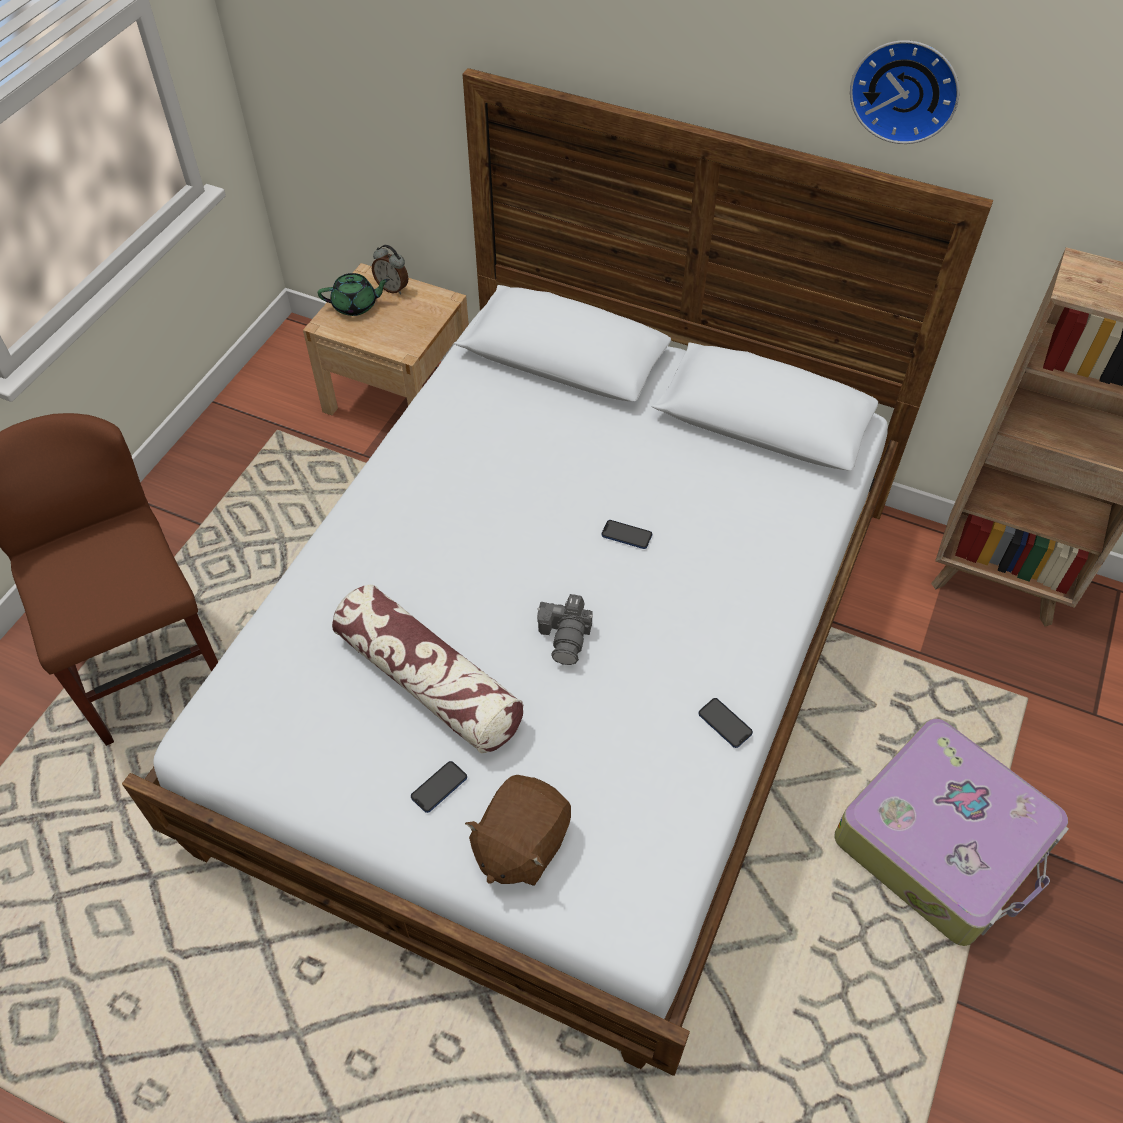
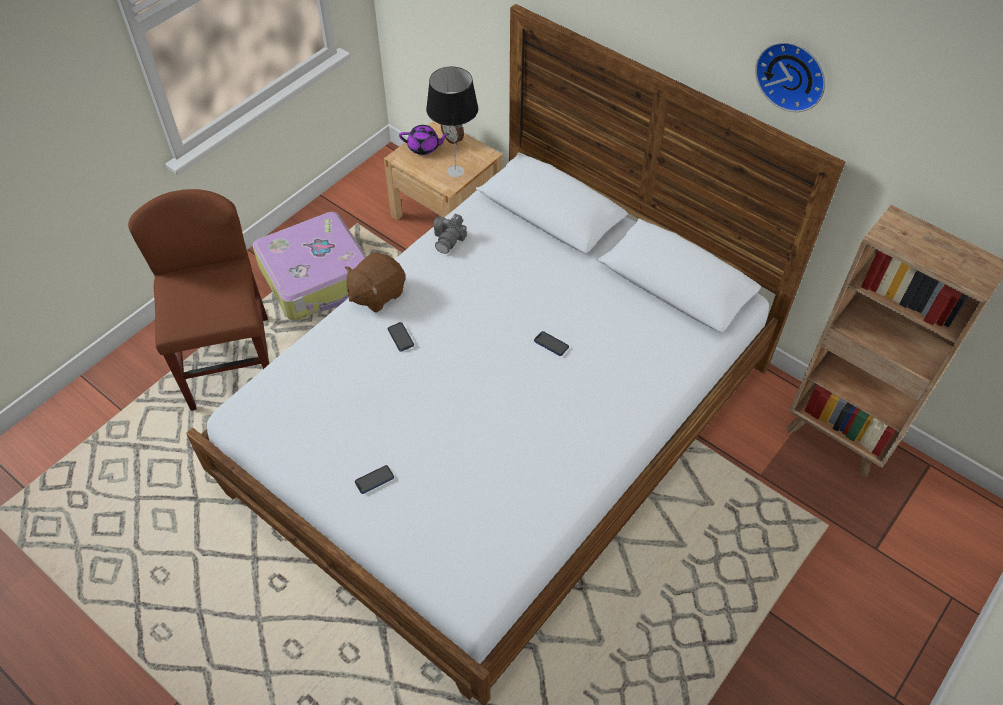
camera: 15 degrees right, 0 degrees up
(356, 305) = (424, 147): green teapot -> purple teapot
(409, 330) = (455, 171): none -> table lamp
(429, 682) = (389, 412): pillow -> none
(520, 844) = (414, 528): brown plush toy -> brown plush toy (376, 294)
(566, 636) = (487, 402): camera -> camera (449, 239)
(725, 723) = (574, 483): phone -> phone (400, 337)
(943, 841) = (729, 608): suitcase -> suitcase (317, 277)

